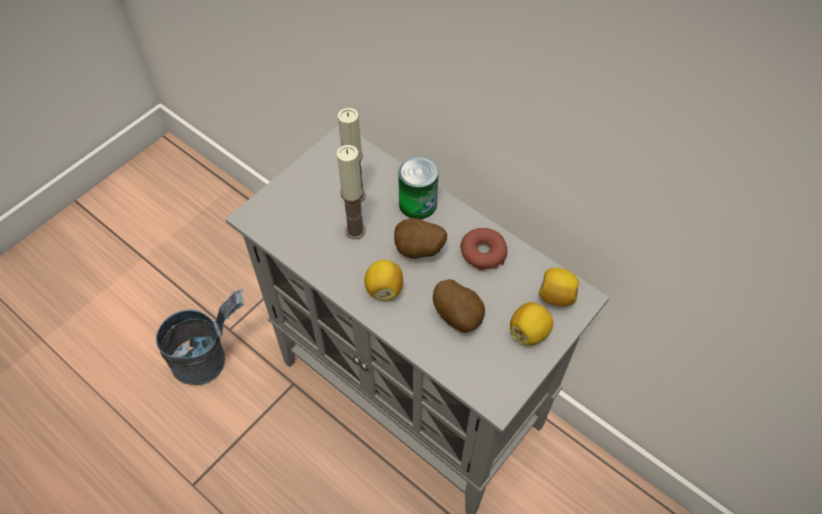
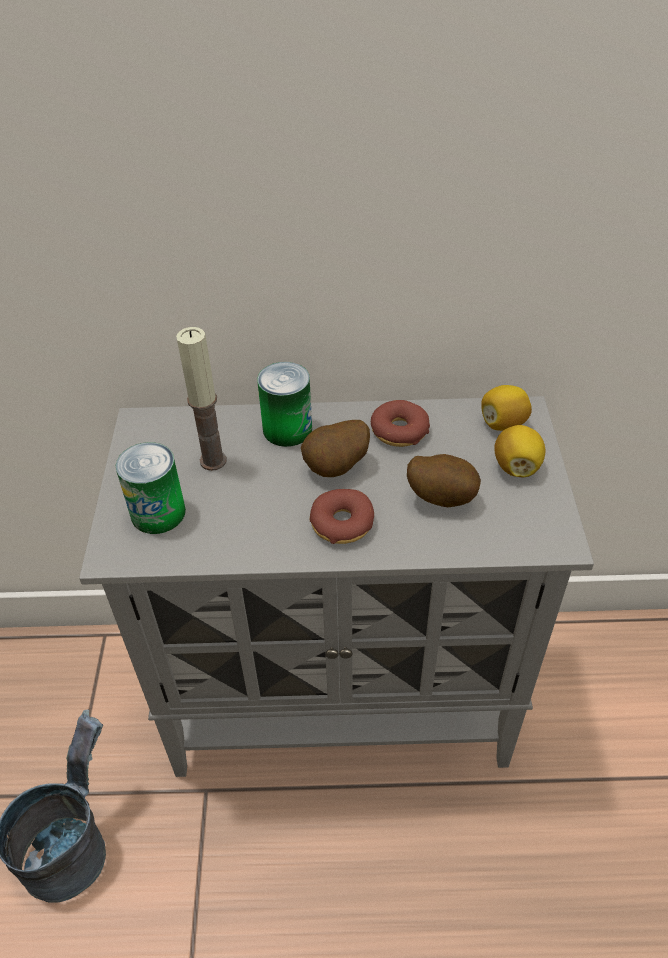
camera: 40 degrees left, 10 degrees down
(296, 208) = (158, 513): none -> can
(355, 231) = (250, 492): candle -> none
(384, 289) = (342, 523): lemon -> donut

